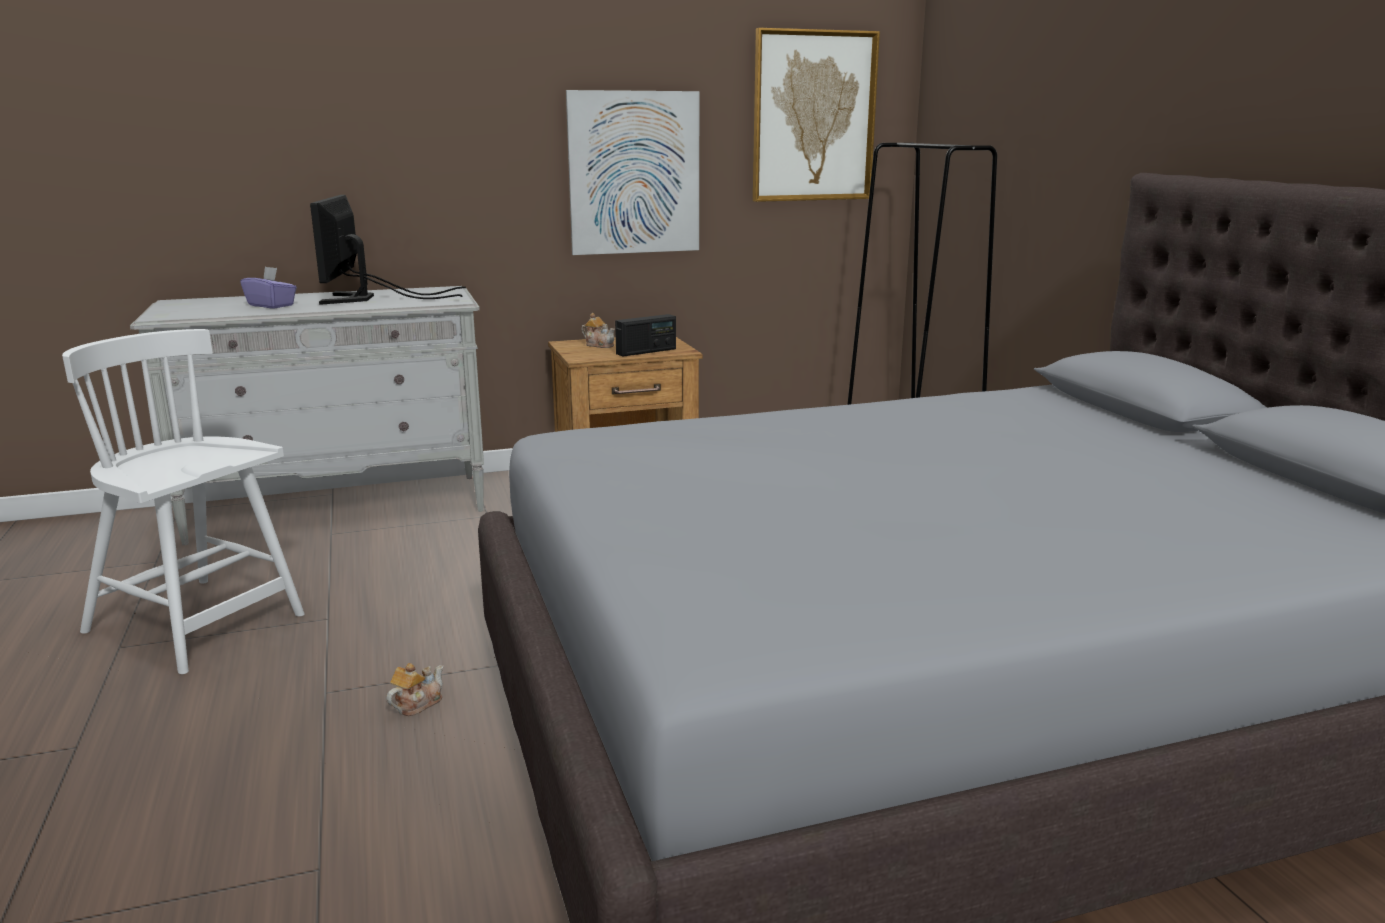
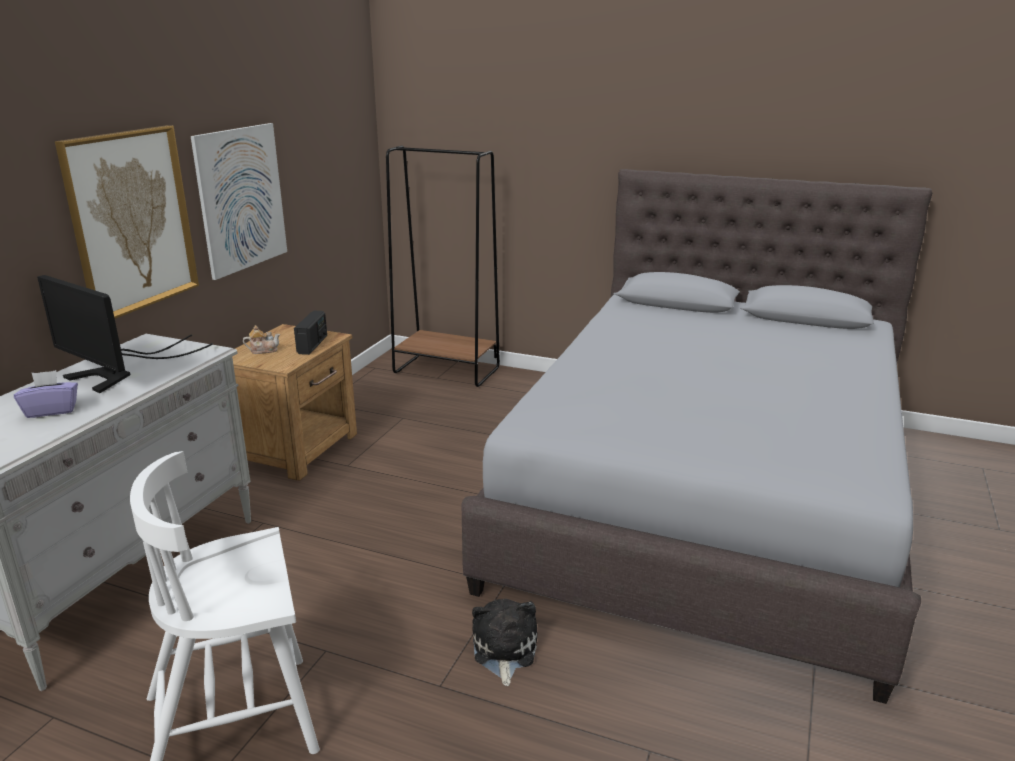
camera: 50 degrees left, 5 degrees up
(417, 704) = (503, 651): teapot -> plush toy
(813, 117) = (331, 132): picture -> picture (131, 221)

